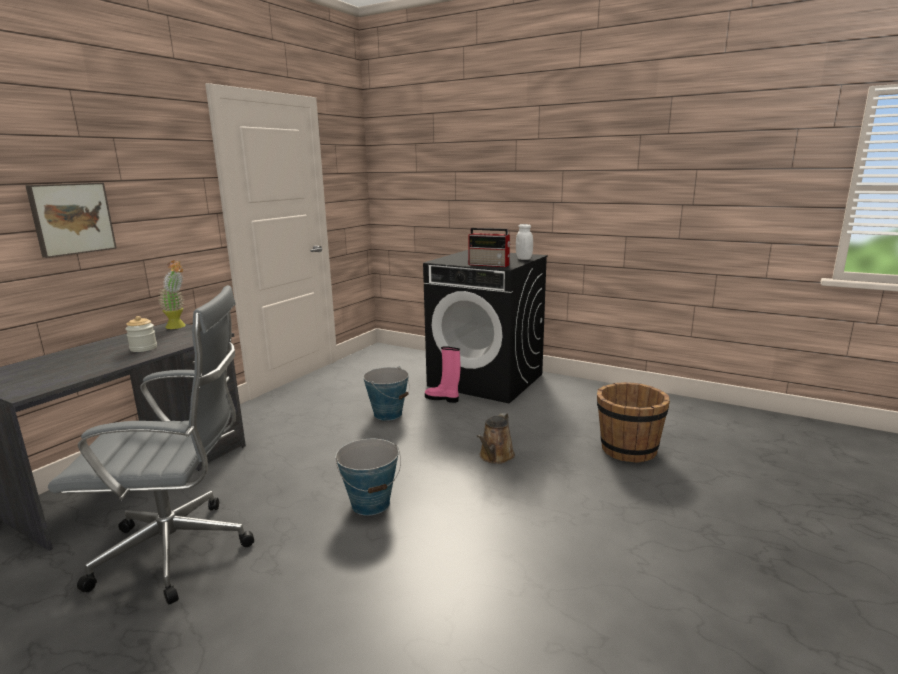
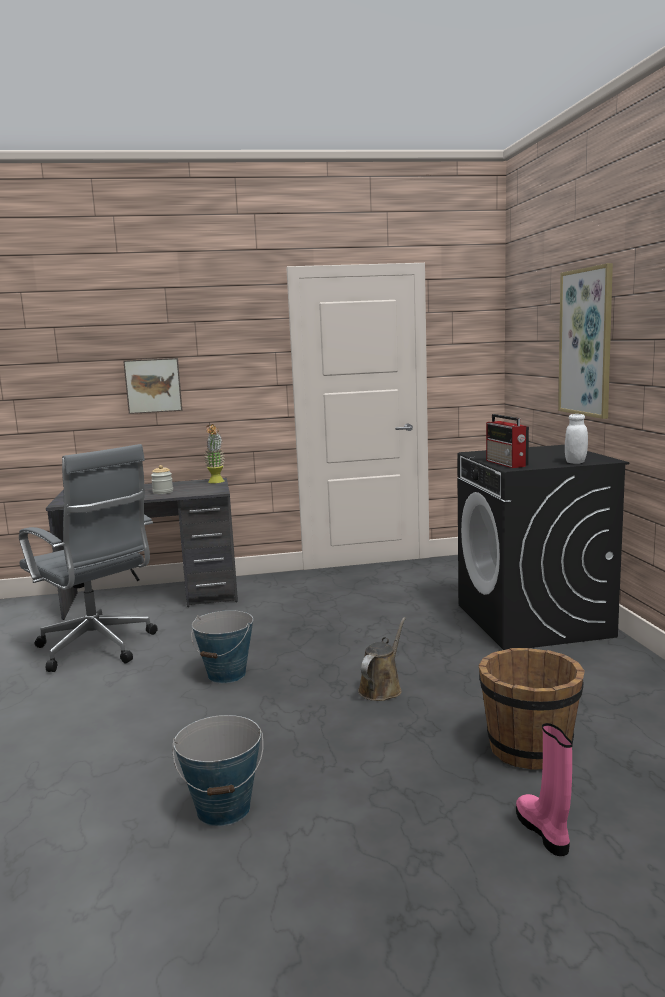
camera: 50 degrees right, 5 degrees down
(388, 414) = (374, 617): bucket -> bucket (224, 808)
(443, 398) = (448, 622): pink boot -> pink boot (544, 831)
(486, 173) = (586, 342): none -> picture
(495, 457) = (382, 688): brown watering can -> brown watering can turned 135 degrees clockwise

